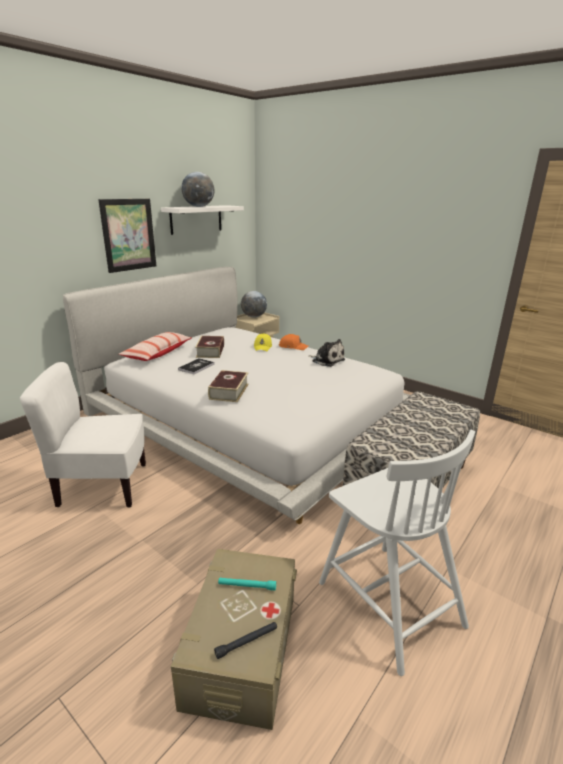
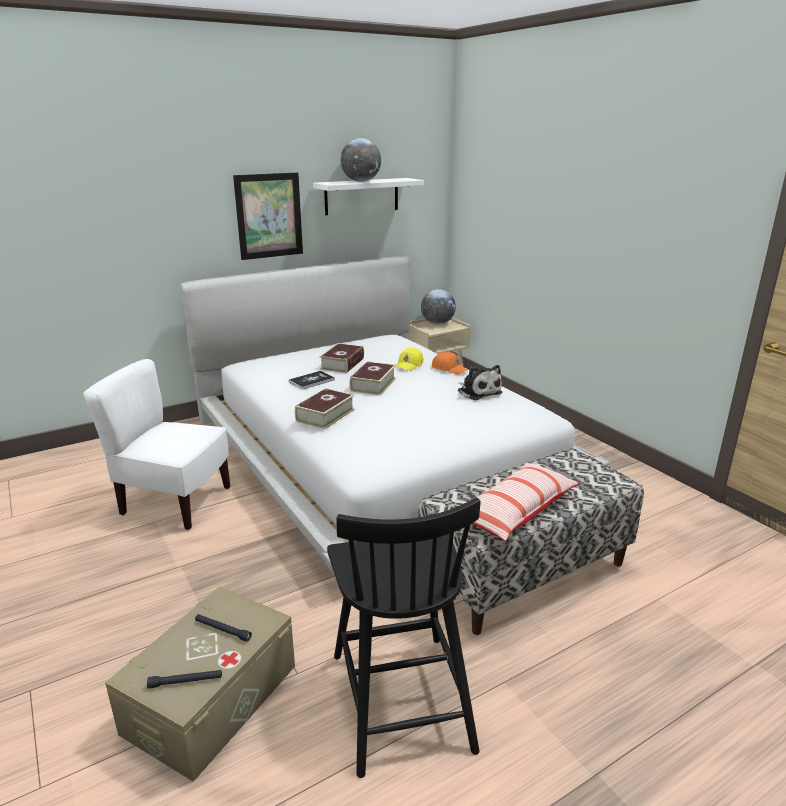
camera: 20 degrees right, 0 degrees up
(158, 353) = (282, 359): pillow -> pillow (515, 511)
(247, 364) = (373, 384): none -> book
(247, 586) = (222, 630): turquoise flashlight -> black flashlight
(388, 601) = (400, 697): white chair -> black chair

